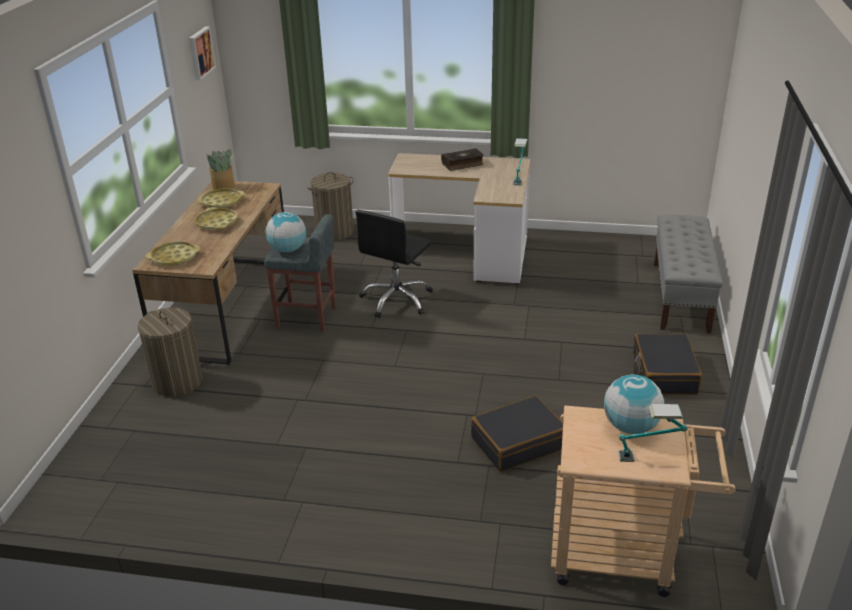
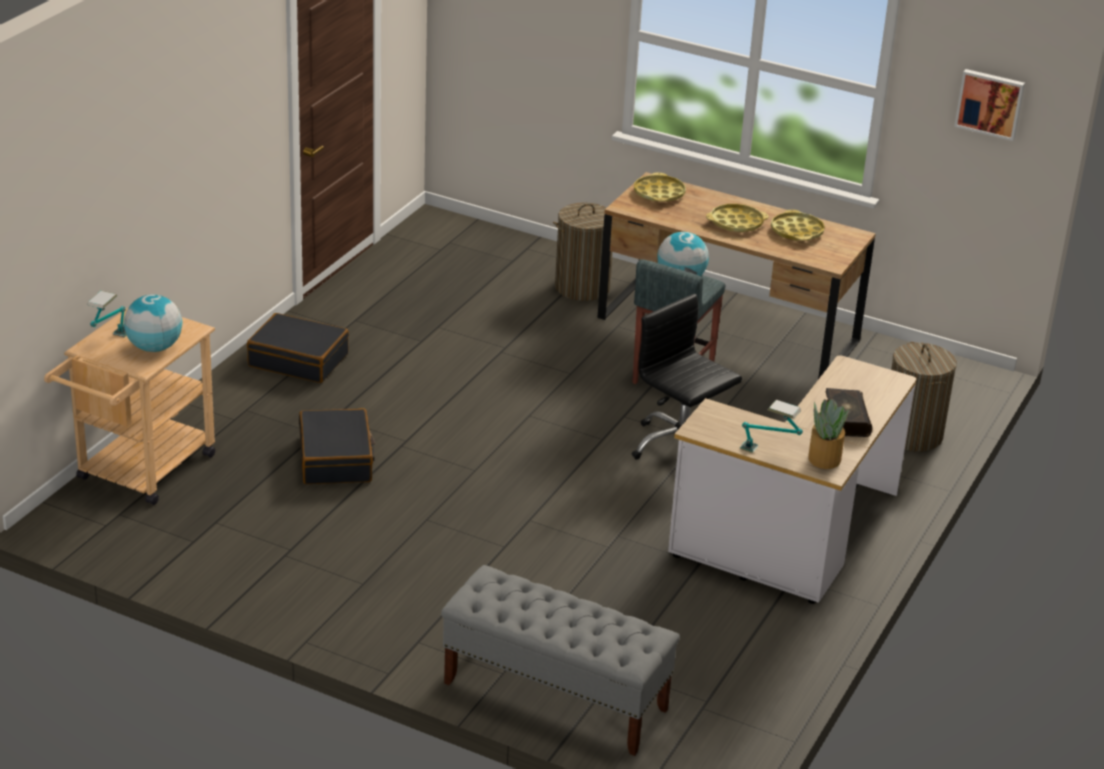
camera: 105 degrees right, 0 degrees up
(224, 186) = (849, 238): potted plant -> potted plant (824, 459)
(663, 373) = (383, 603): black suitcase -> black suitcase (298, 360)

